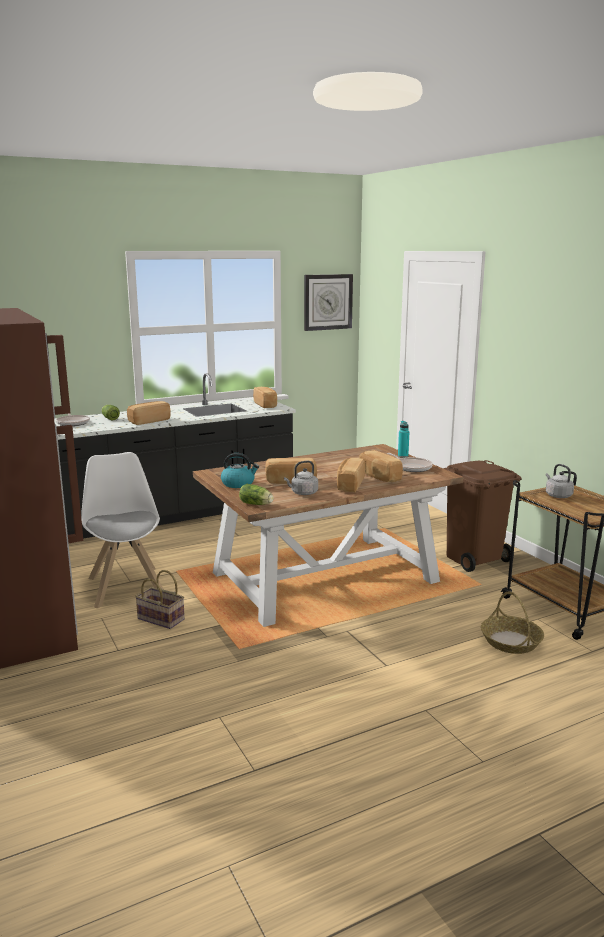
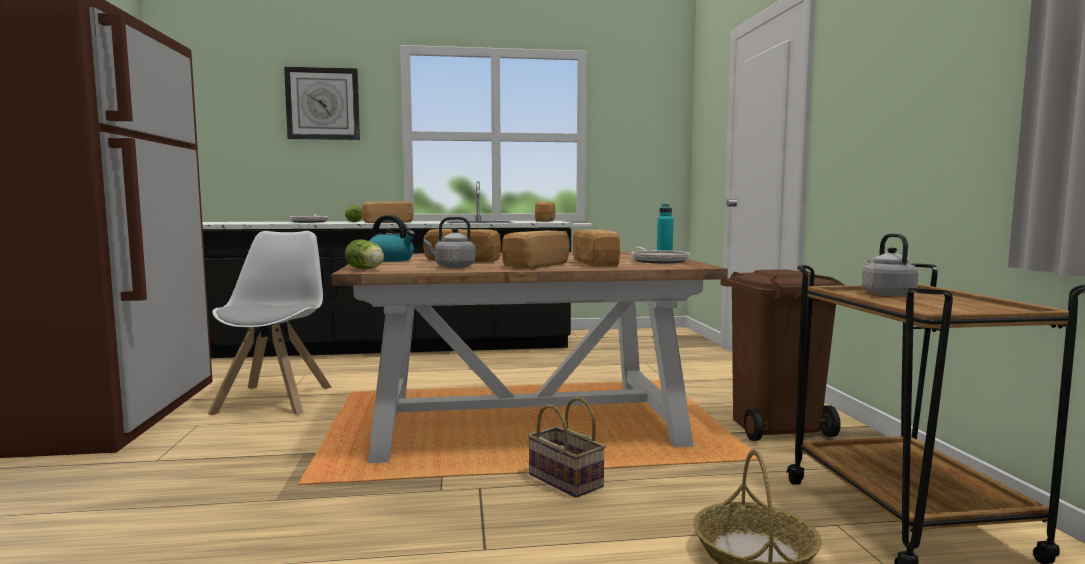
camera: 20 degrees right, 10 degrees down
(159, 619) = (257, 435): basket -> basket (563, 480)
(327, 302) = (648, 114): wall clock -> wall clock (323, 104)

